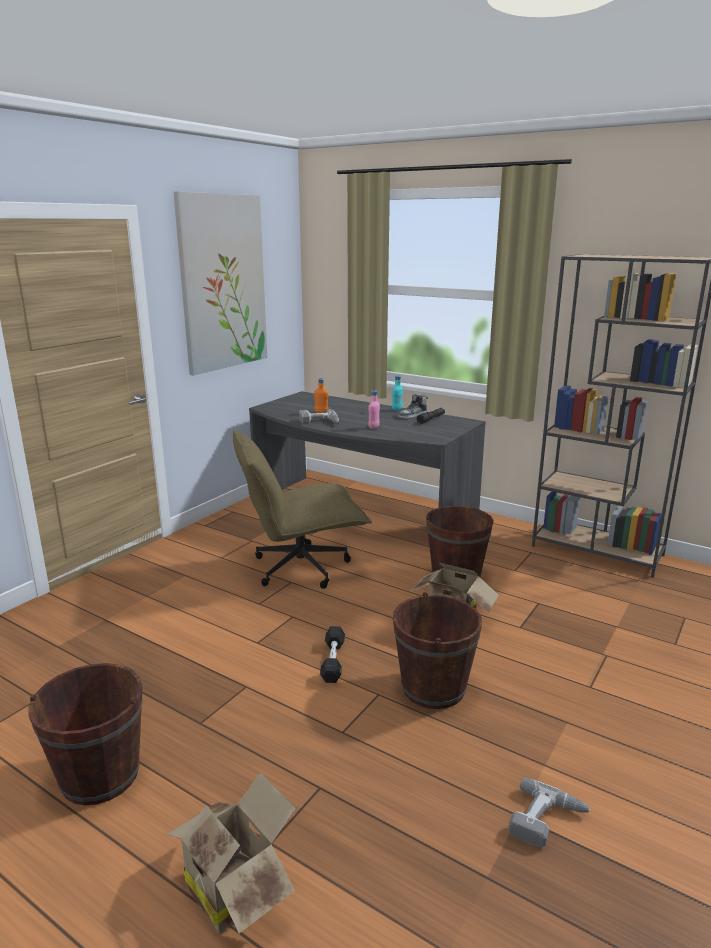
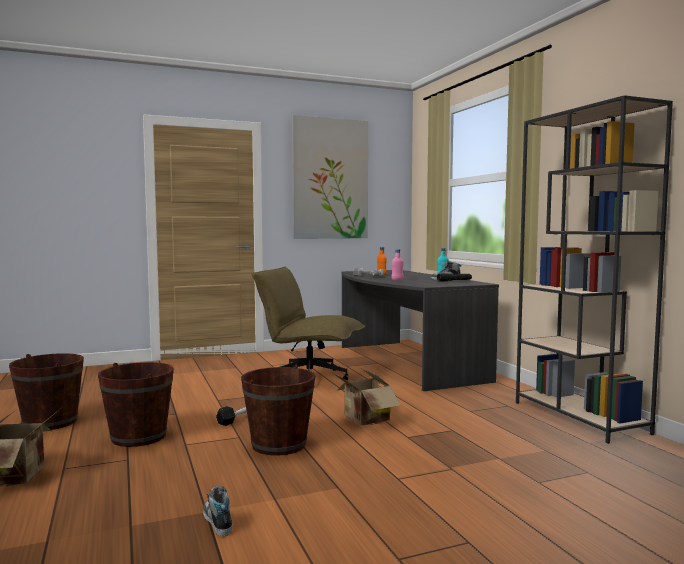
camera: 35 degrees right, 15 degrees down
(456, 575) = (413, 403): brown bucket -> brown bucket (139, 437)
(547, 822) = (217, 521): power drill -> shoe

